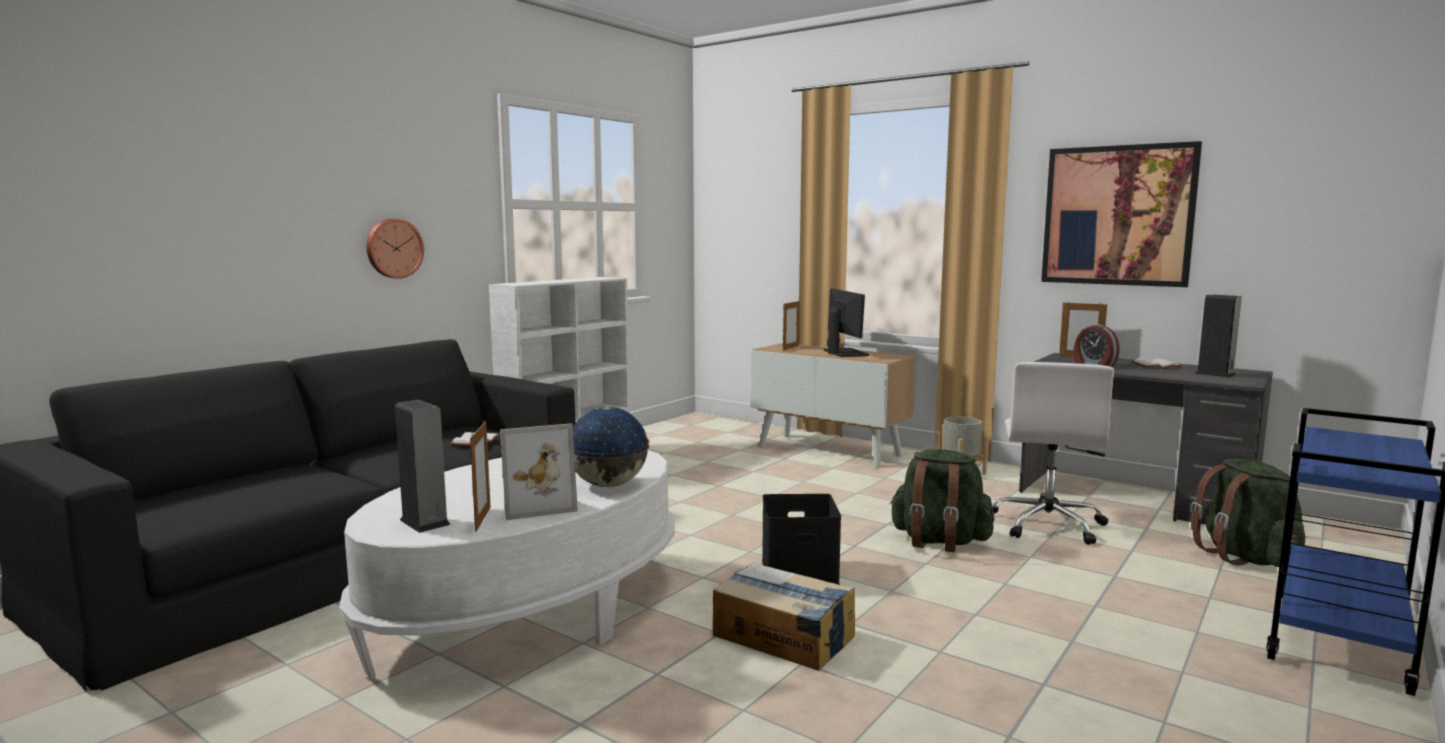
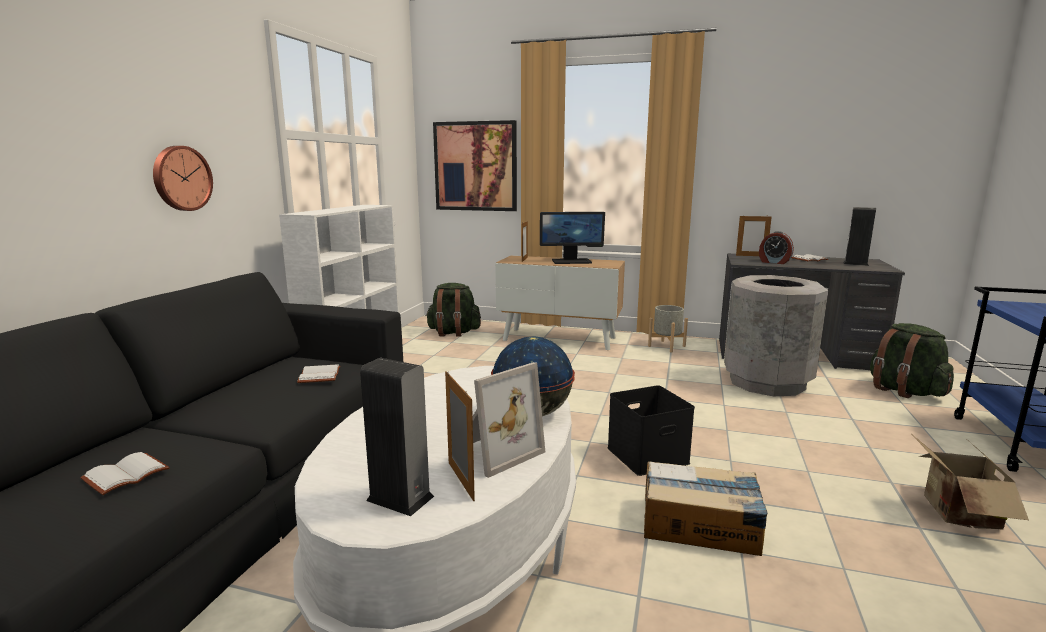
camera: 20 degrees left, 5 degrees up
(269, 488) = (126, 474): none -> white book
(844, 353) = (571, 261): monitor -> monitor turned 120 degrees clockwise
(939, 542) = (715, 409): green backpack -> green backpack (453, 333)
(1047, 524) = (766, 382): white office chair -> grey trash can
(1113, 681) = (955, 514): none -> cardboard box
(1117, 215) = (776, 150): picture -> picture (475, 166)

